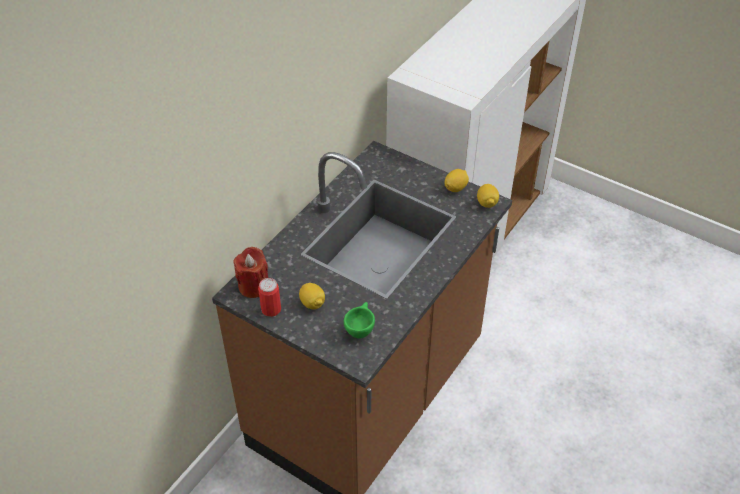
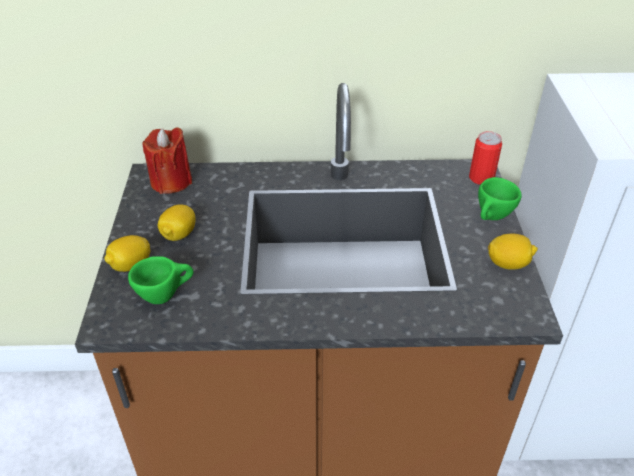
camera: 55 degrees right, 5 degrees down
(271, 309) = (145, 209): can -> can (481, 178)
(419, 172) = (492, 219): none -> green cup
(486, 203) = (520, 309): lemon -> lemon (131, 266)

